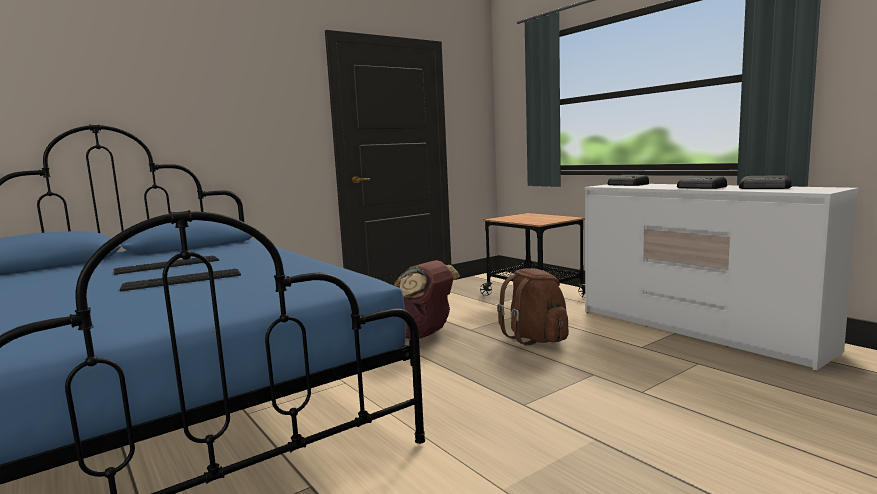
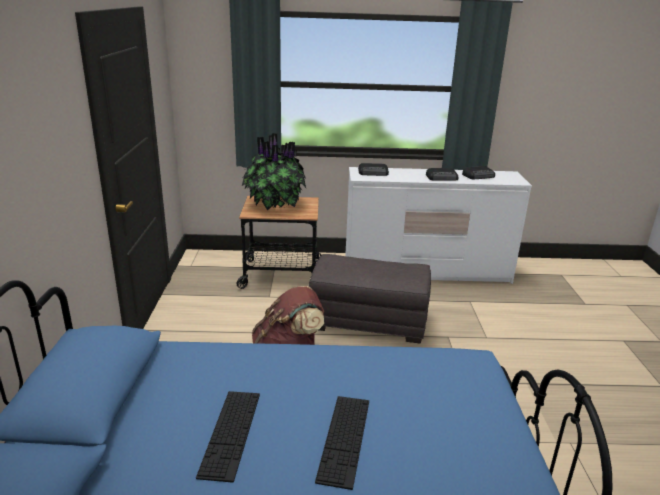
camera: 55 degrees left, 15 degrees up
(530, 217) = (274, 205): none -> potted plant
(536, 339) = (367, 321): brown backpack -> grey ottoman

